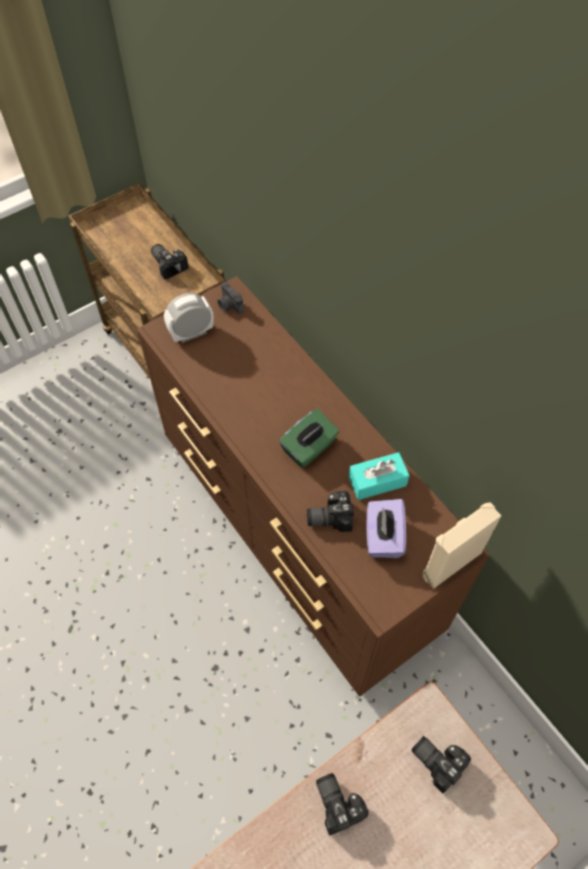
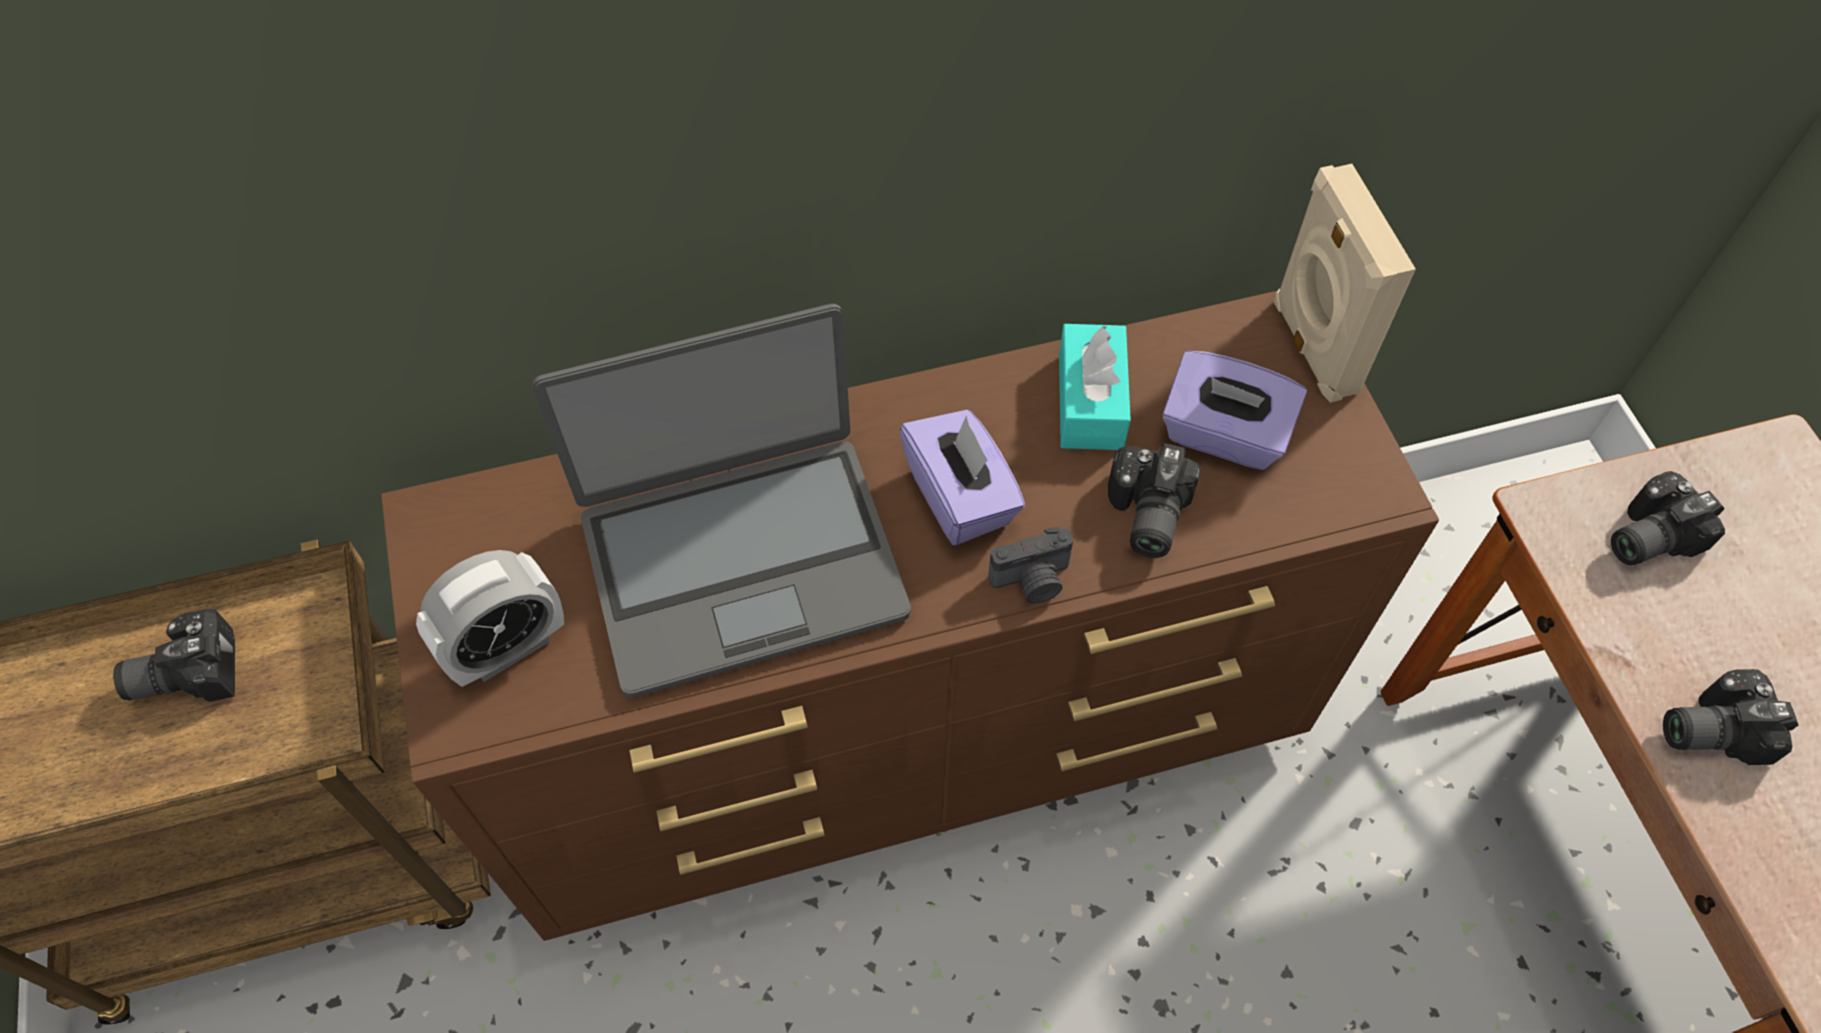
camera: 70 degrees left, 0 degrees up
(191, 333) = (507, 648): alarm clock -> alarm clock turned 120 degrees counterclockwise
(229, 305) = (468, 537): camera -> camera (1032, 581)
(251, 387) = (742, 561): none -> laptop
(309, 448) = (960, 497): green tissue box -> purple tissue box

